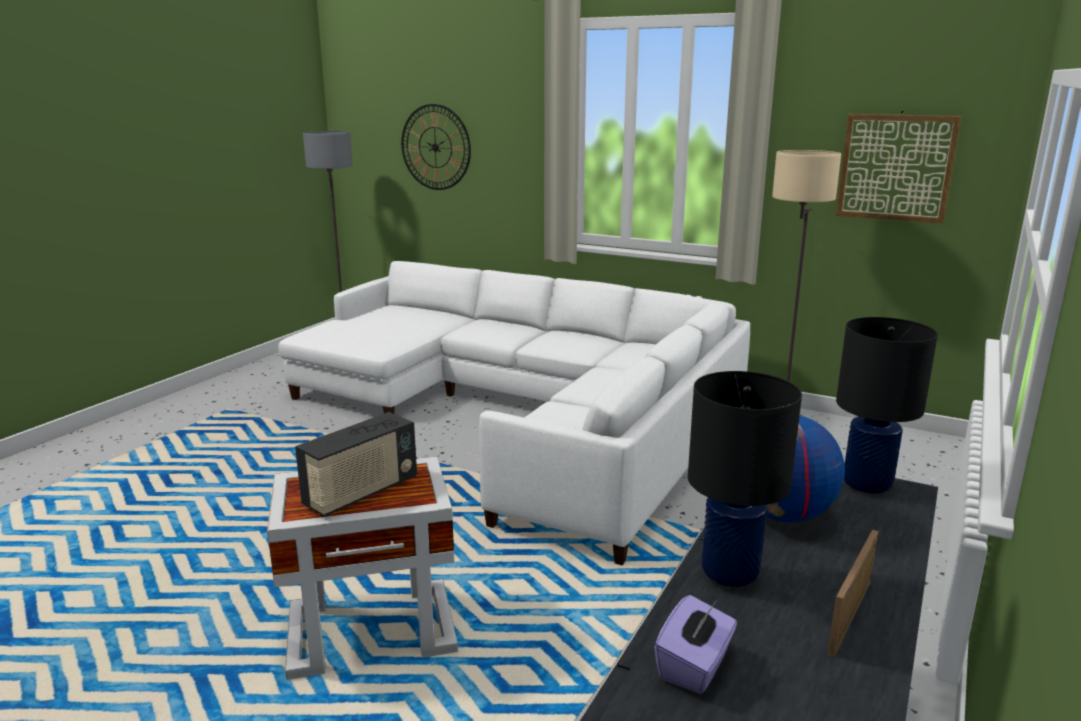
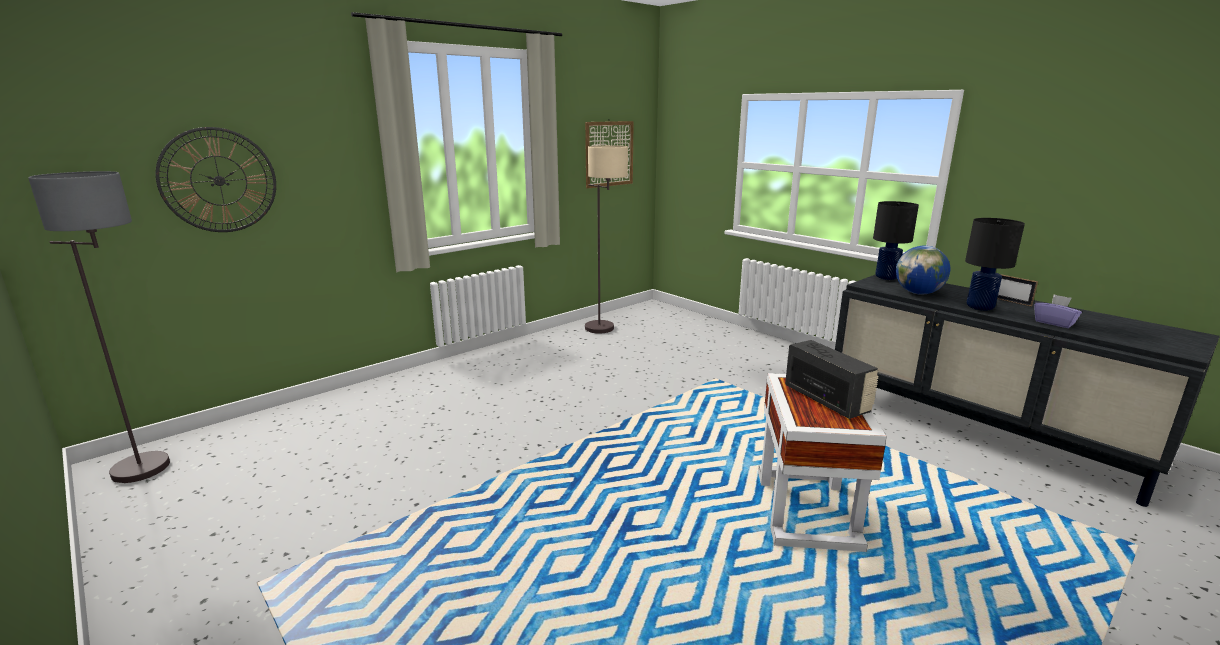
camera: 70 degrees left, 0 degrees up
(523, 414) = (498, 399): white sofa -> none

